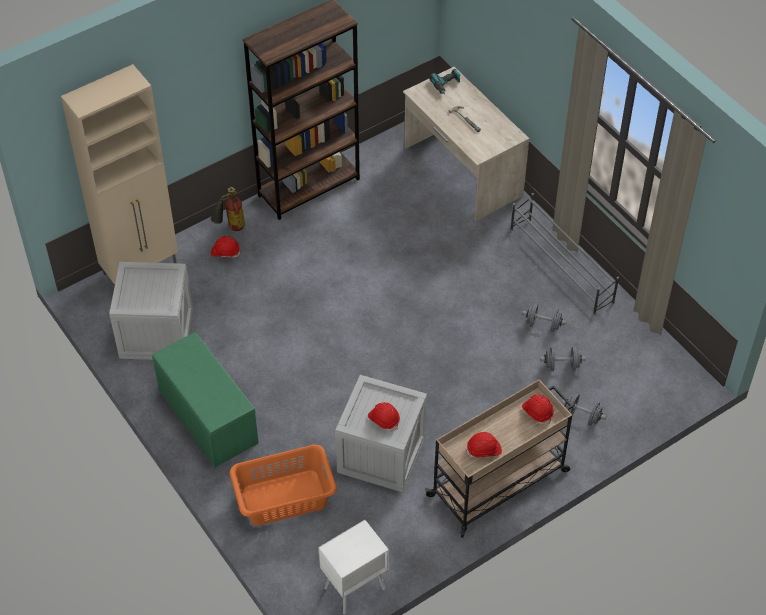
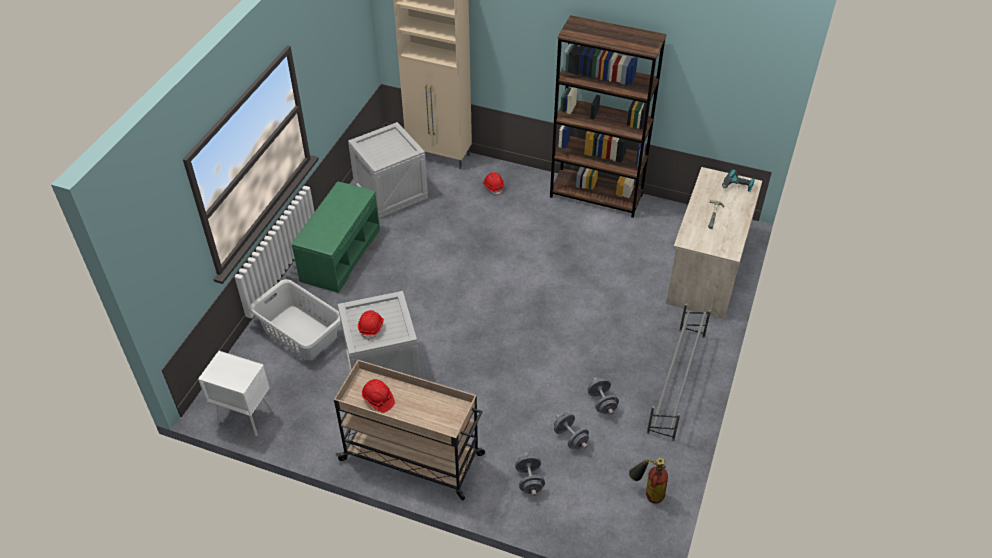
camera: 55 degrees right, 5 degrees down
(230, 228) = (517, 178): fire extinguisher -> fire extinguisher (647, 493)
(283, 497) = (300, 332): orange laundry basket -> grey laundry basket
(537, 412) = (447, 416): red hard hat -> none

